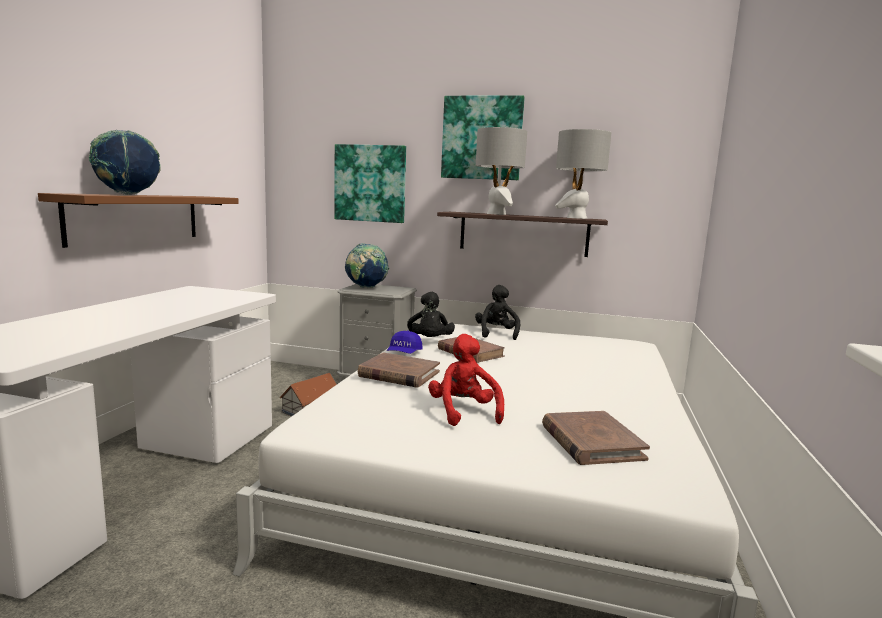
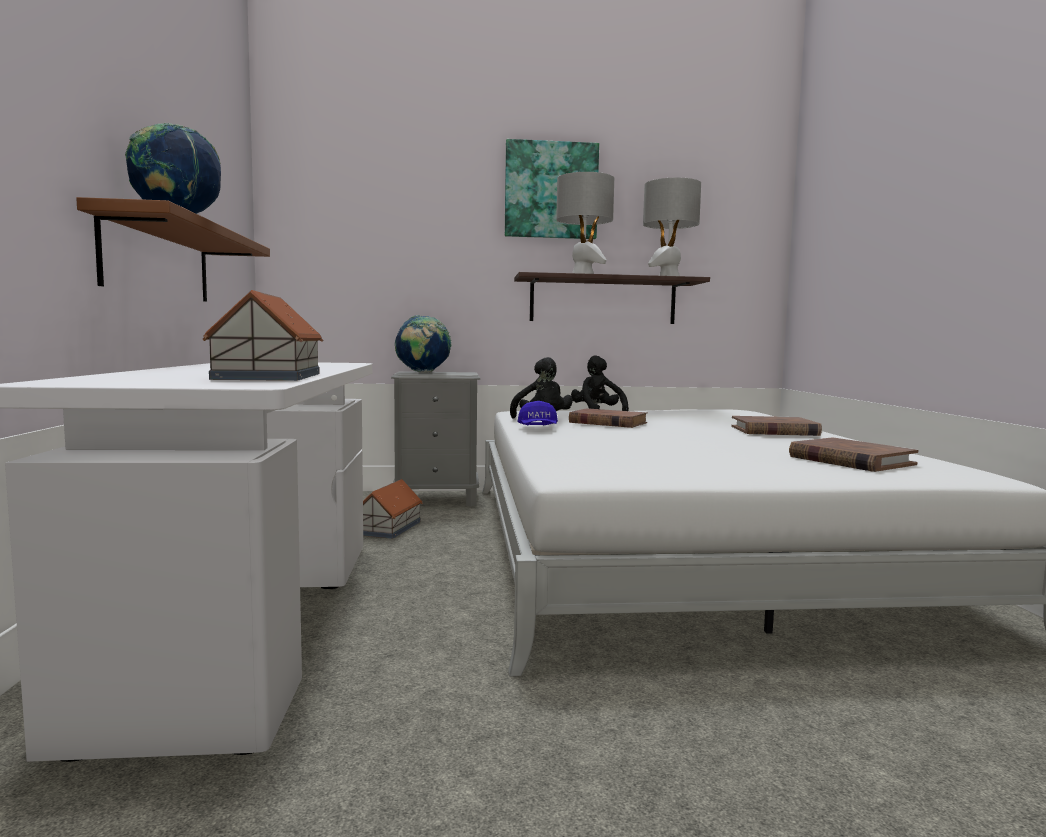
camera: 20 degrees left, 5 degrees down
(87, 336) = (268, 376): none -> toy house
(370, 183) = (411, 244): picture -> none
(399, 374) = (574, 438): brown book -> brown book (774, 431)
(463, 412) = (699, 455): red plush toy -> none

